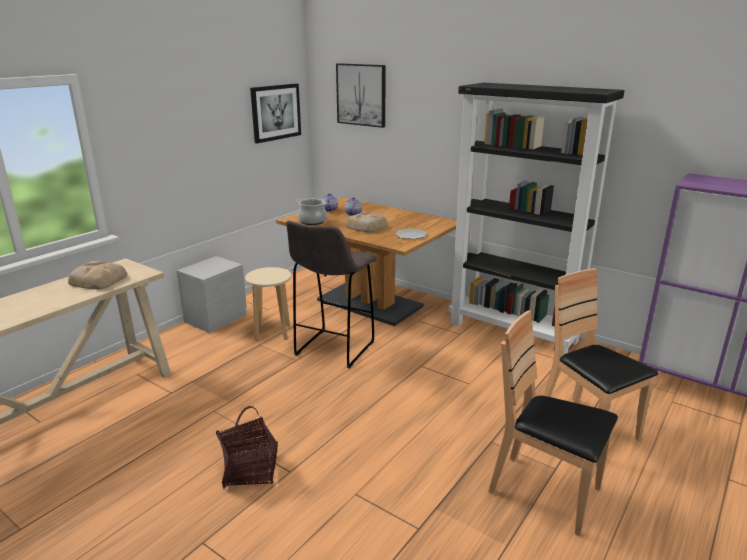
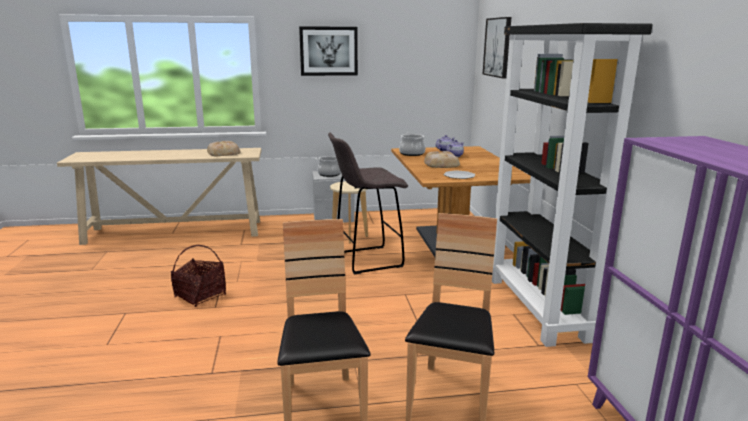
camera: 45 degrees right, 5 degrees down
(206, 268) = (329, 174): none -> cooking pot
(275, 112) = (431, 61): picture -> picture (328, 51)

